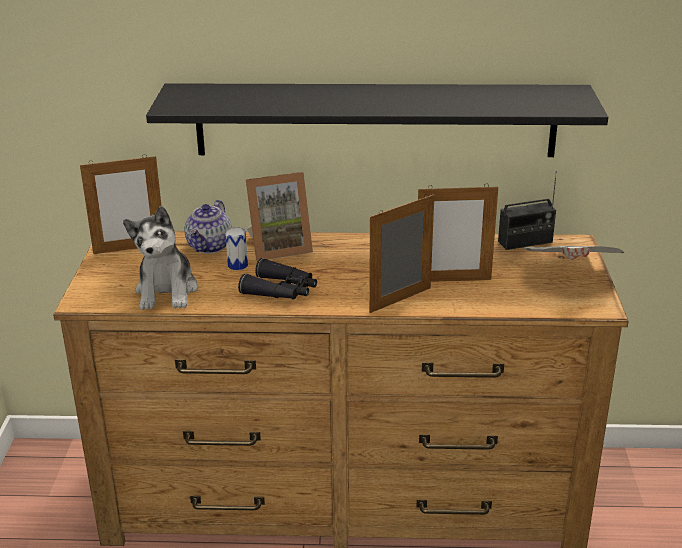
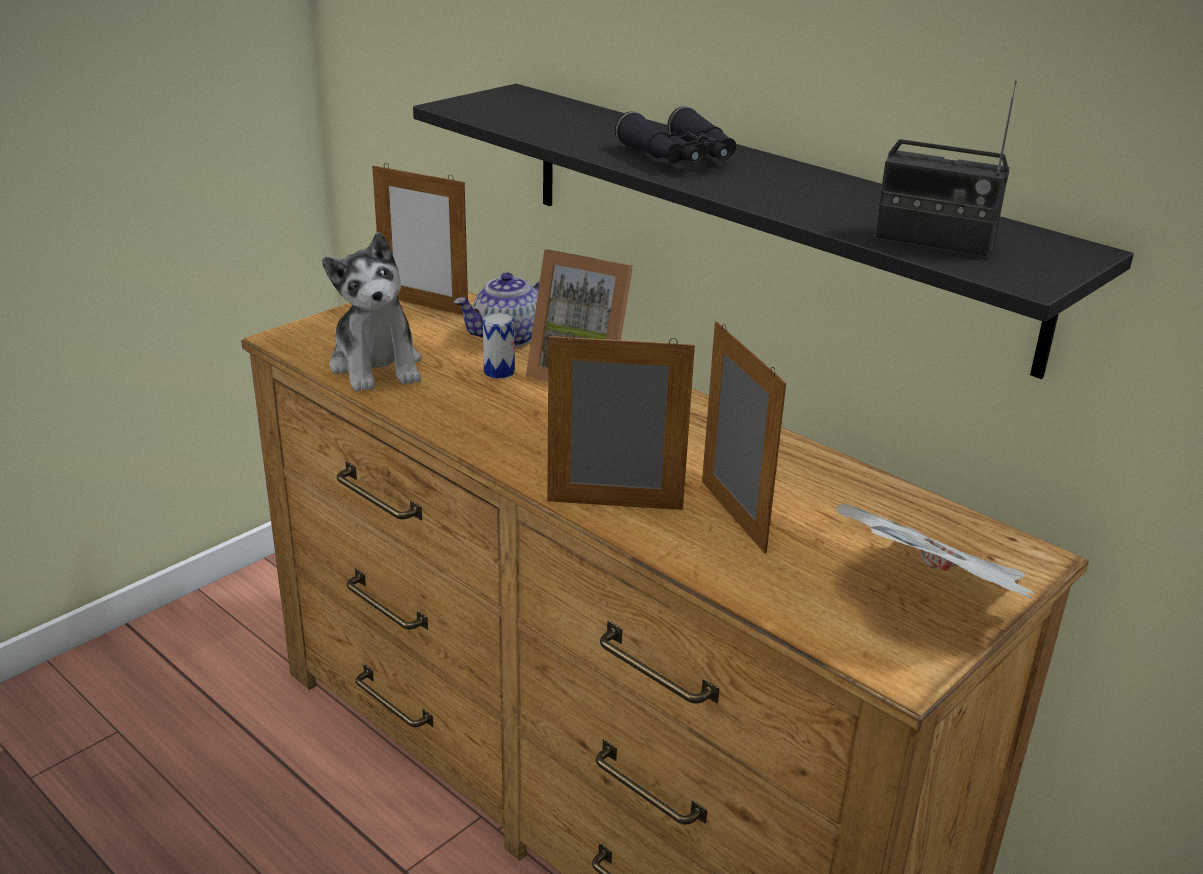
camera: 40 degrees right, 0 degrees up
(167, 291) = (377, 366): plush toy -> plush toy turned 60 degrees counterclockwise
(281, 291) = (494, 422): black binoculars -> black binoculars (681, 158)
(453, 280) = (732, 515): picture frame -> picture frame turned 150 degrees counterclockwise
(525, 242) = (940, 516): radio -> radio (933, 242)

